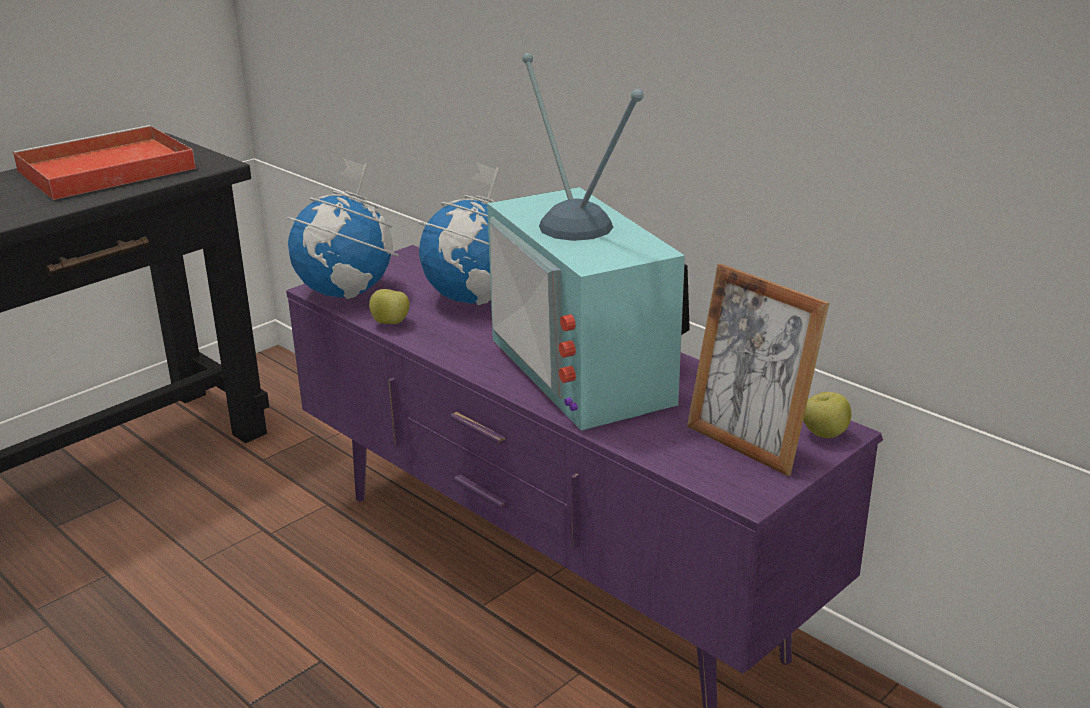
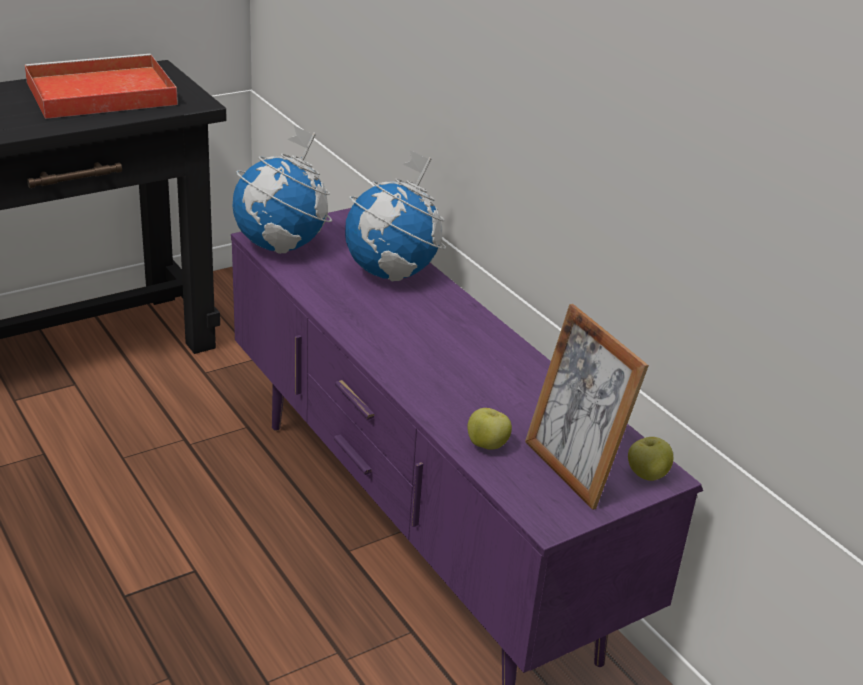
camera: 10 degrees right, 5 degrees up
(390, 323) = (307, 285): apple -> apple (487, 445)
(592, 369) = (466, 367): television -> none

